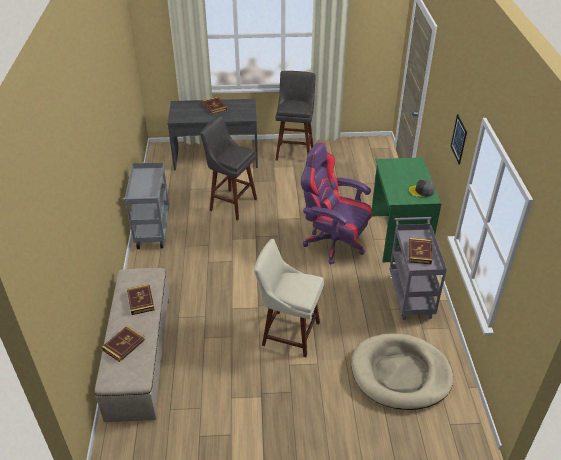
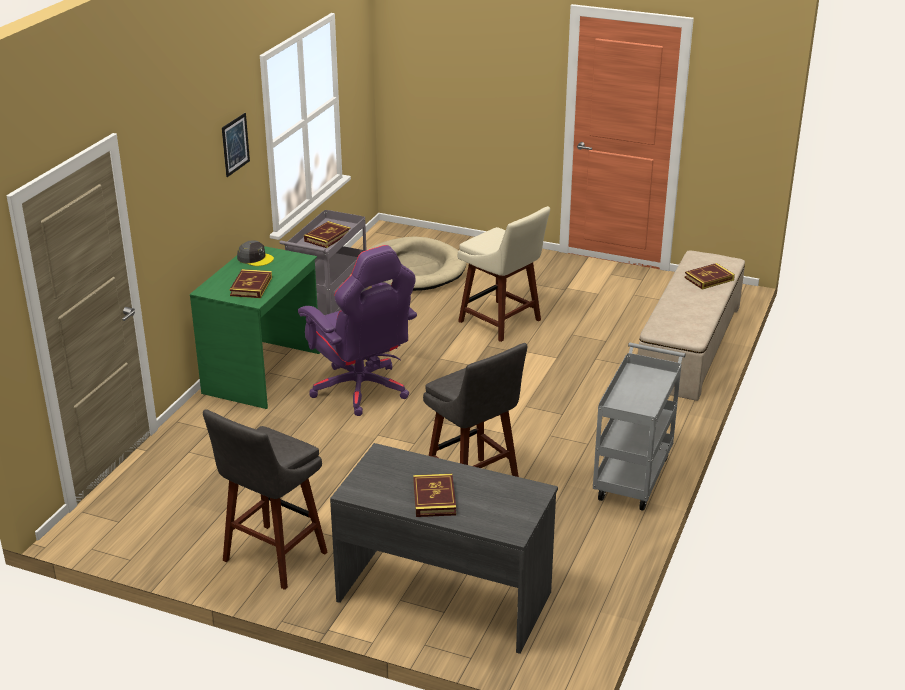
camera: 155 degrees left, 10 degrees down
(141, 301) = (681, 308): book -> book (251, 286)

